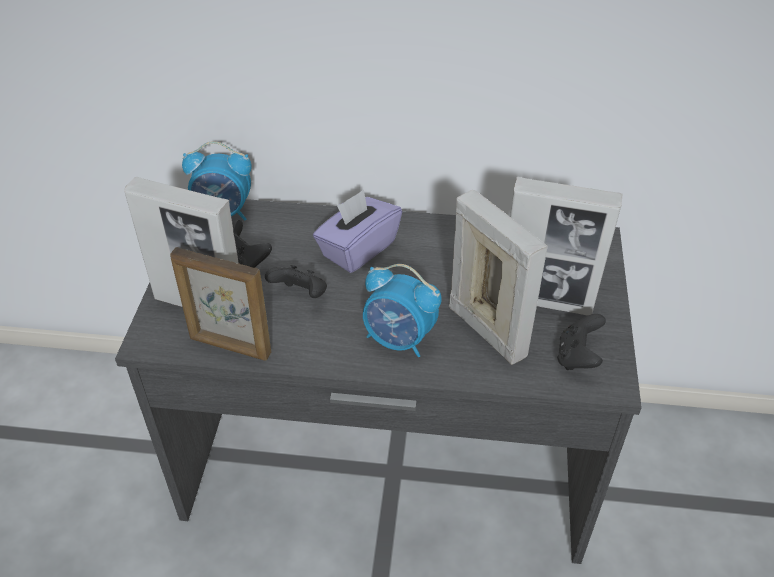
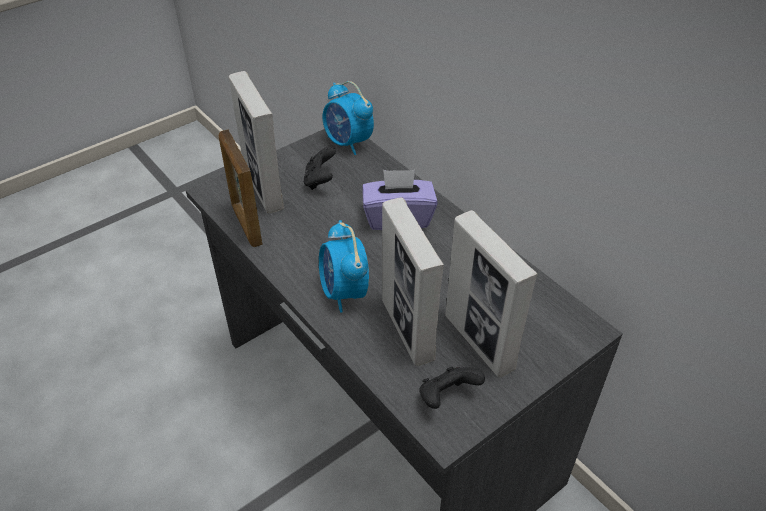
camera: 45 degrees right, 0 degrees up
(301, 295) = (324, 223): black game controller -> none
(487, 331) = (407, 330): picture frame -> picture frame turned 150 degrees clockwise

